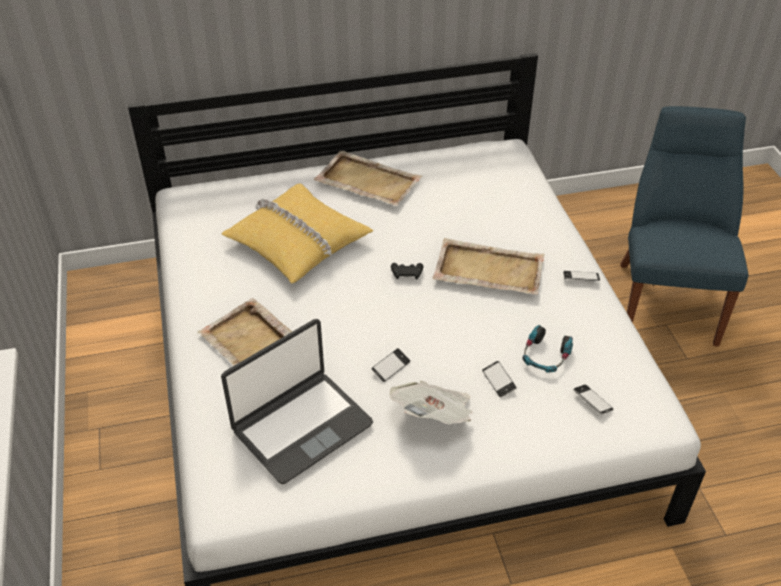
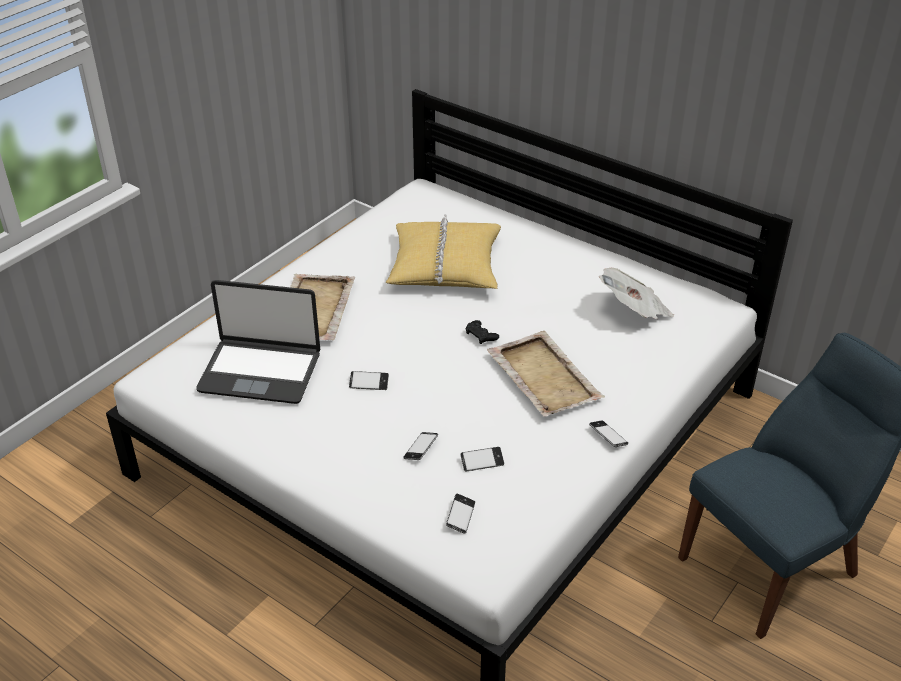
camera: 50 degrees right, 5 degrees down
(367, 181) = (563, 258): beige tray -> none
(434, 416) = (344, 432): newspaper -> newspaper (634, 311)
(545, 356) = (482, 462): headphones -> phone

